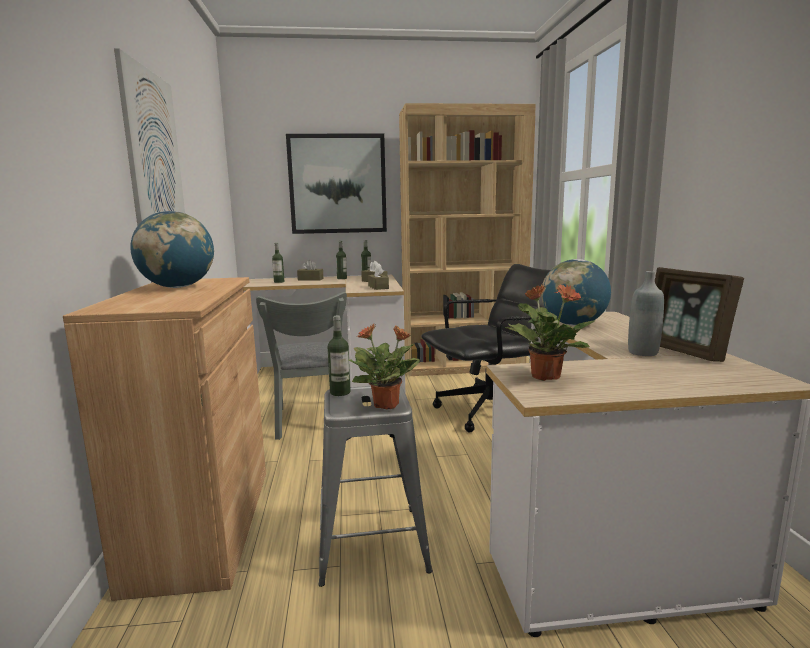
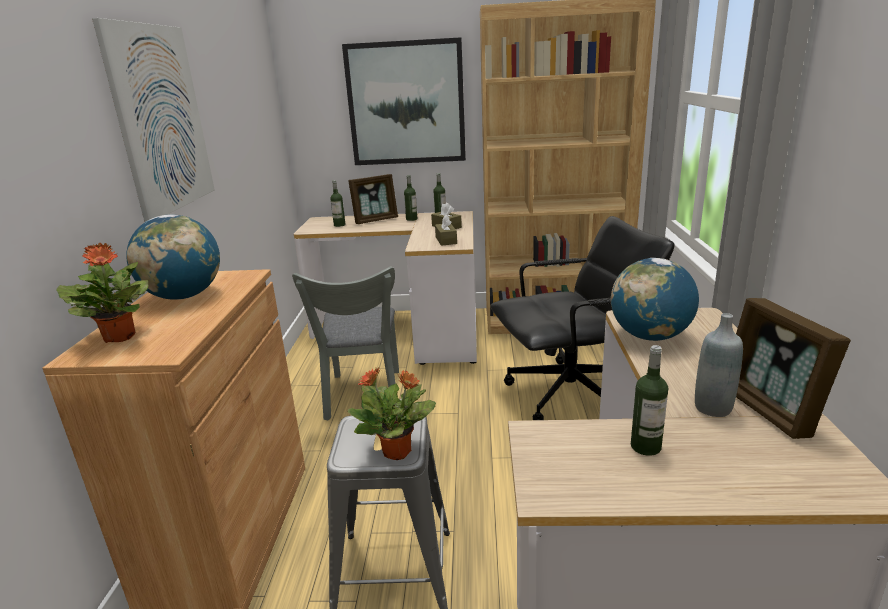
camera: 10 degrees right, 10 degrees up
(310, 279) = (376, 220): brown tissue box -> picture frame
(340, 392) = (355, 424): bottle -> bottle (645, 447)
(545, 376) = (568, 452): potted plant -> potted plant (120, 336)

